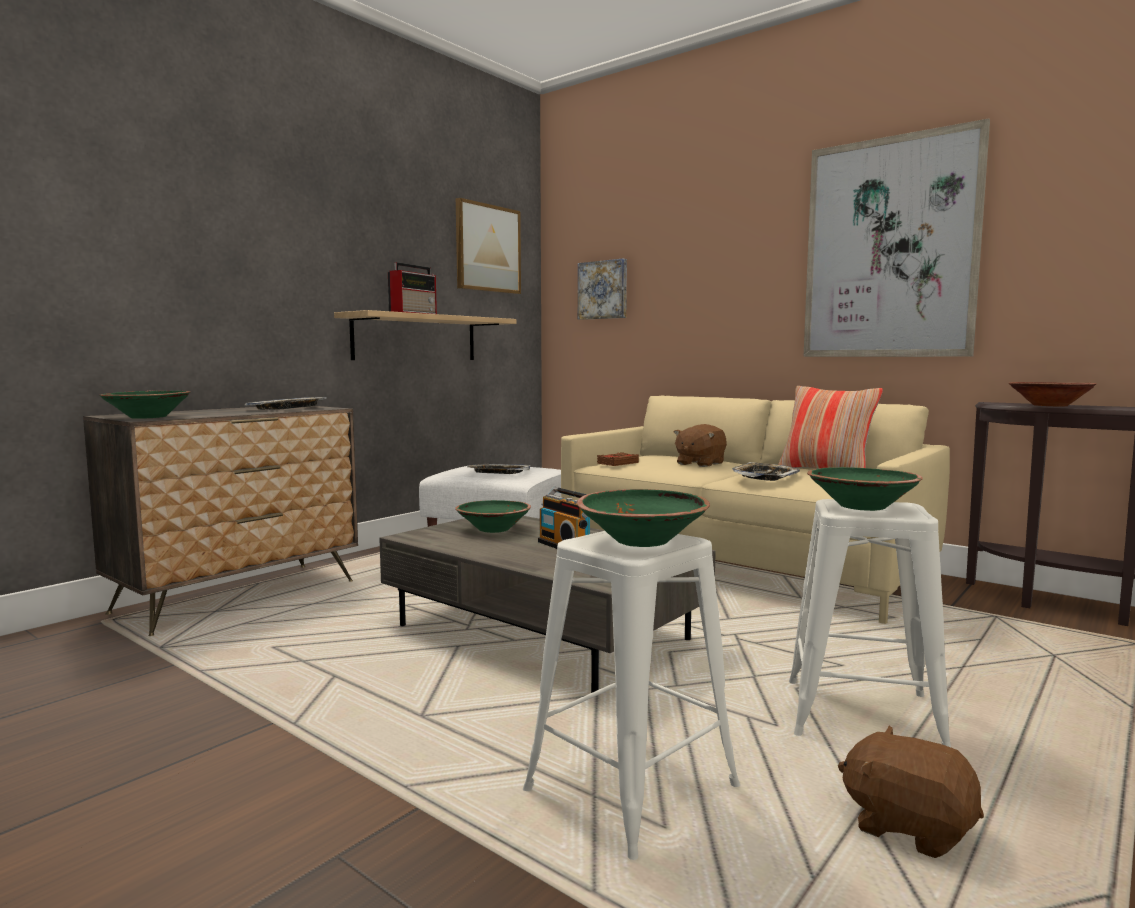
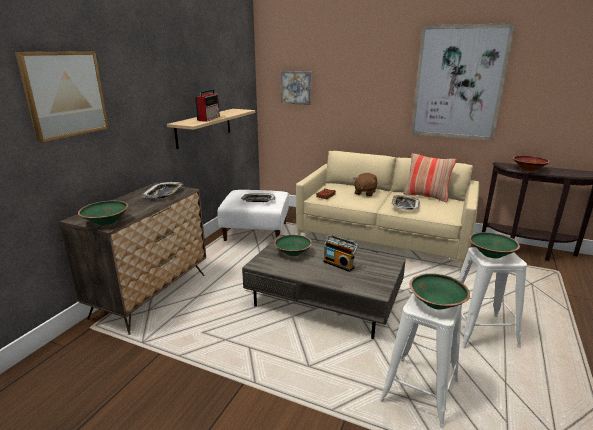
camera: 15 degrees left, 15 degrees up
(487, 248) = (232, 65): picture -> picture (65, 94)
(908, 826) = (523, 388): brown plush toy -> none

